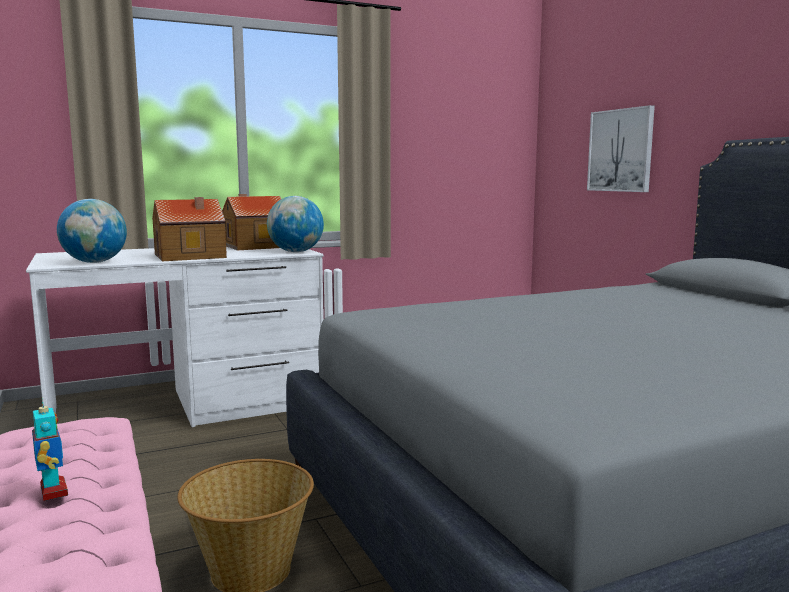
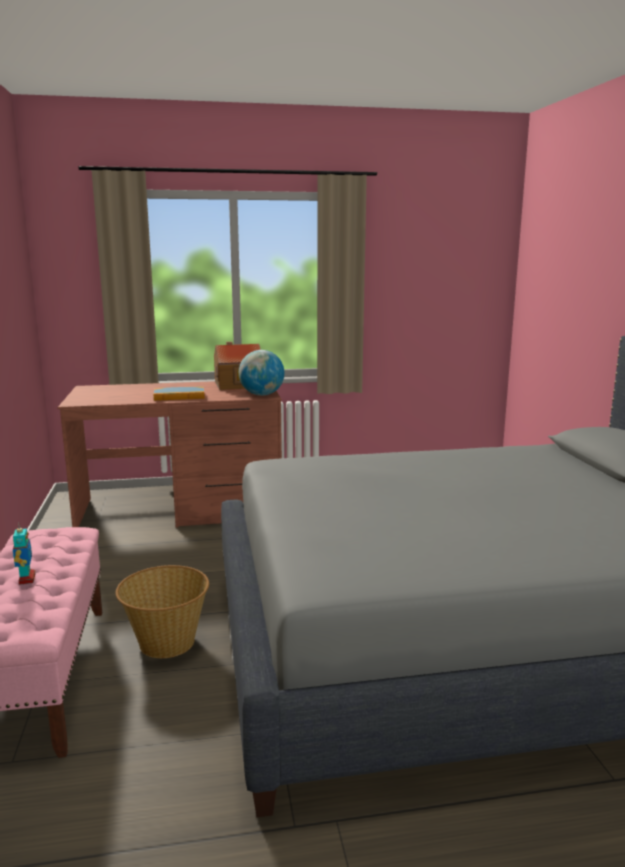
camera: 15 degrees right, 5 degrees up
(95, 262) = (107, 401): globe -> none
(189, 406) = (181, 509): white desk -> brown desk
(191, 256) = (179, 396): toy house -> book
(620, 150) = (574, 306): picture -> none

